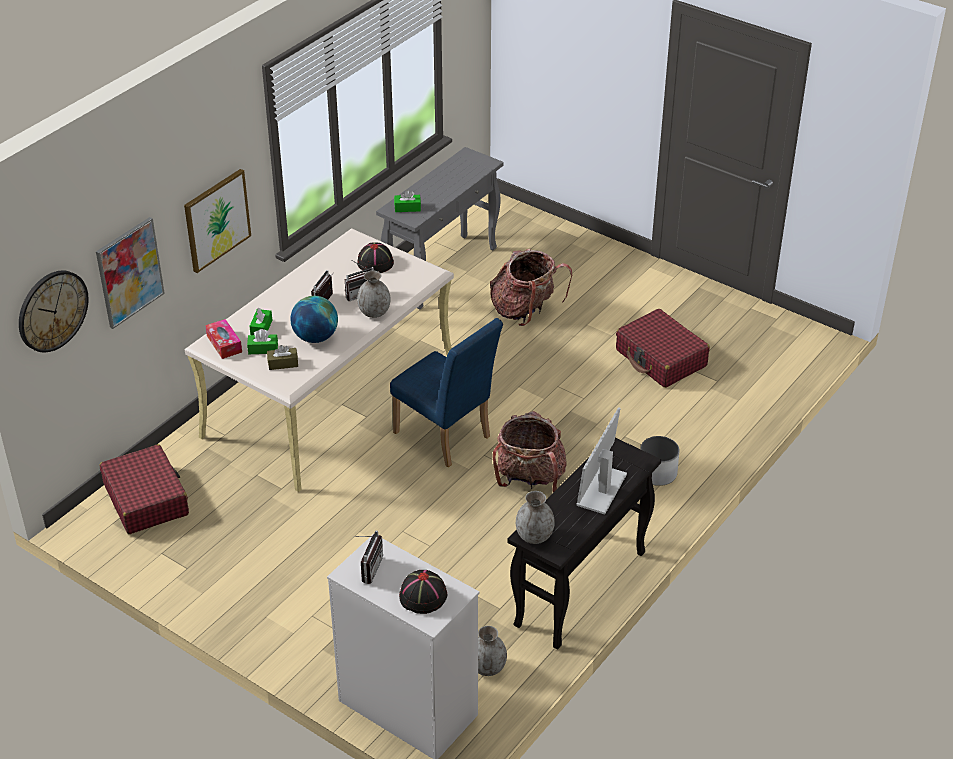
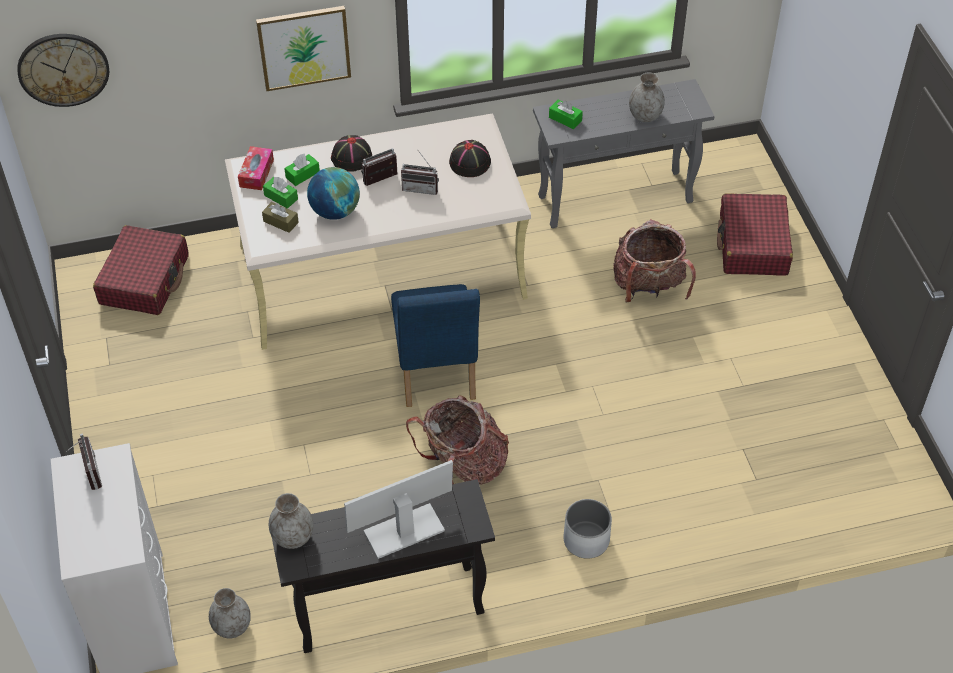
camera: 40 degrees right, 10 degrees up
(129, 272) = (173, 63): picture -> none
(367, 568) = (87, 473): radio -> radio turned 75 degrees counterclockwise
(374, 312) = (411, 215): grey vase -> grey vase (645, 115)
(423, 596) = (97, 533): black hat -> black hat (351, 158)
(661, 358) = (725, 419): red suitcase -> red suitcase (752, 245)

